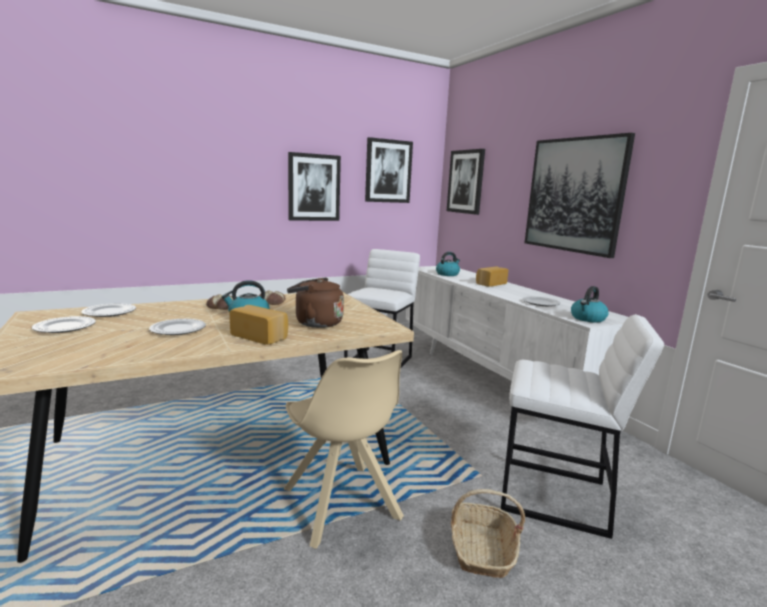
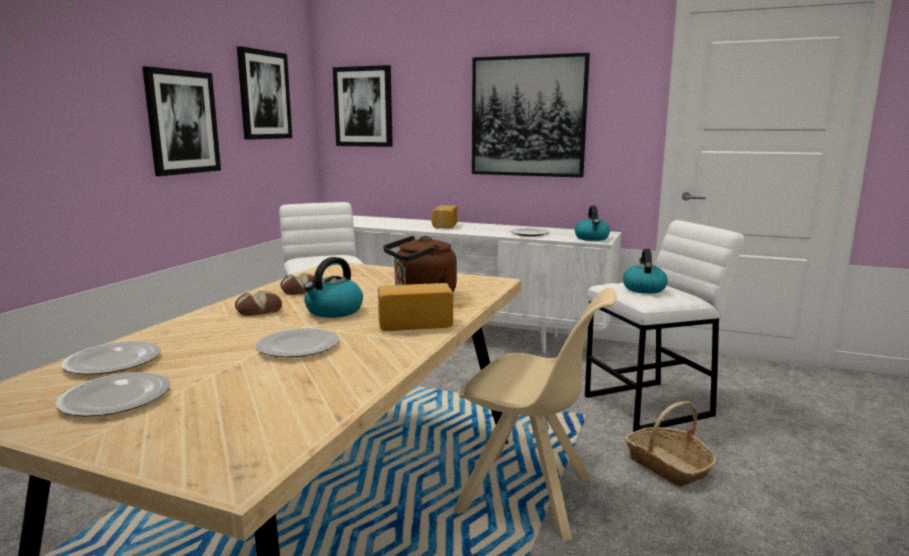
camera: 40 degrees left, 0 degrees up
(447, 274) = (379, 224): kettle -> kettle (643, 289)

